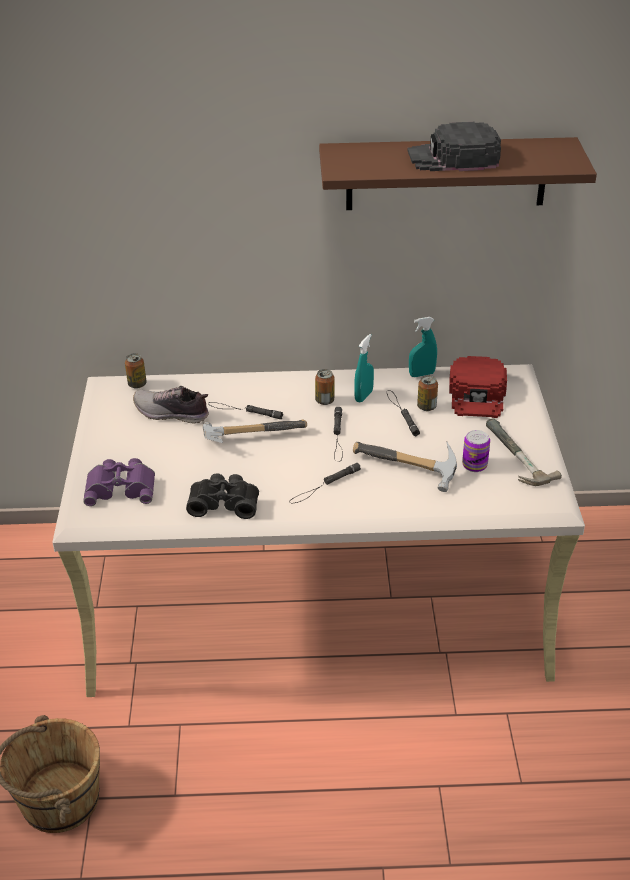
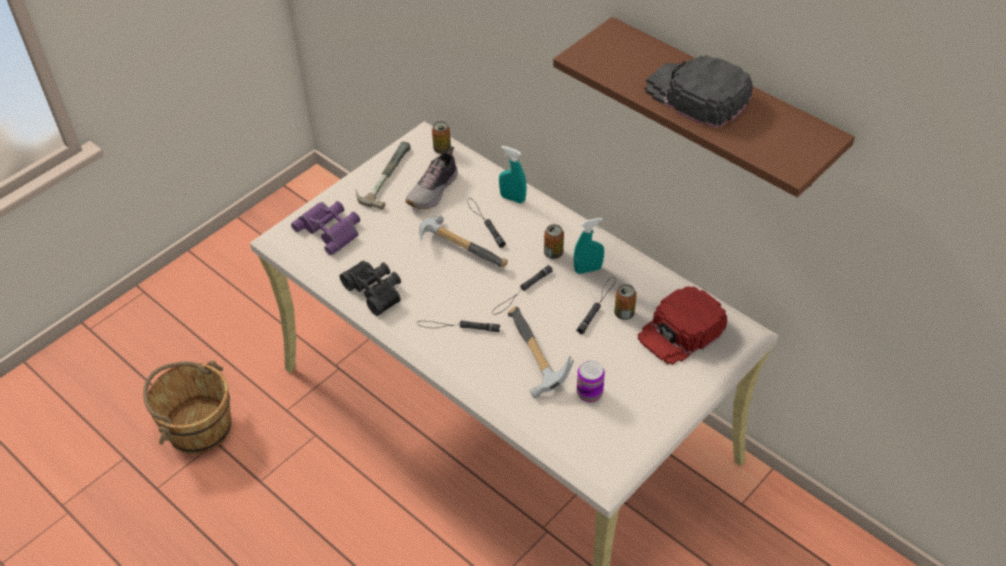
camera: 45 degrees right, 10 degrees up
(172, 413) = (434, 191): shoe -> shoe turned 120 degrees counterclockwise
(421, 374) = (661, 281): turquoise spray bottle -> turquoise spray bottle (512, 198)
(512, 456) = (630, 407): hammer -> hammer (382, 176)

